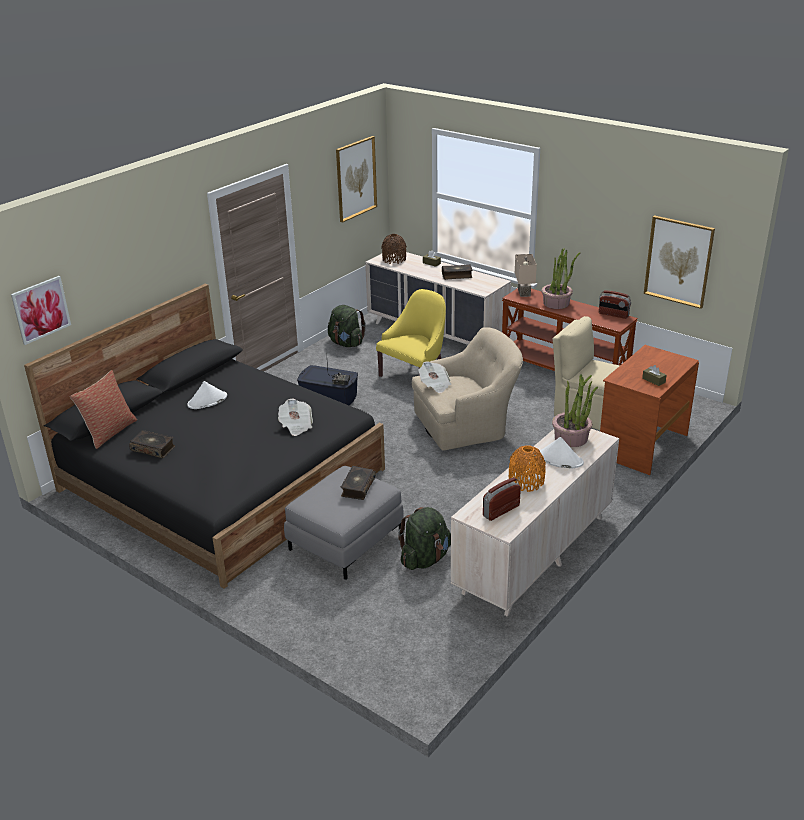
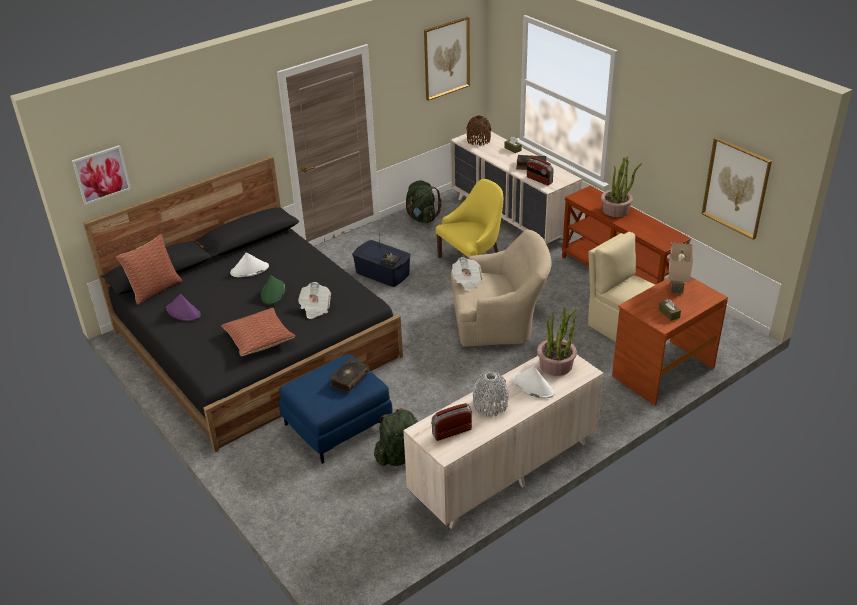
camera: 15 degrees right, 5 degrees up
(153, 448) = (183, 312): book -> purple hat
(244, 418) = (273, 293): none -> green hat
(249, 461) = (259, 339): none -> pillow
(345, 541) = (337, 424): grey ottoman -> blue ottoman
(523, 293) = (588, 194): beige table lamp -> beige table lamp (675, 287)
(526, 481) = (490, 405): orange vase -> grey vase
(613, 315) = (667, 231): radio -> radio (539, 180)

